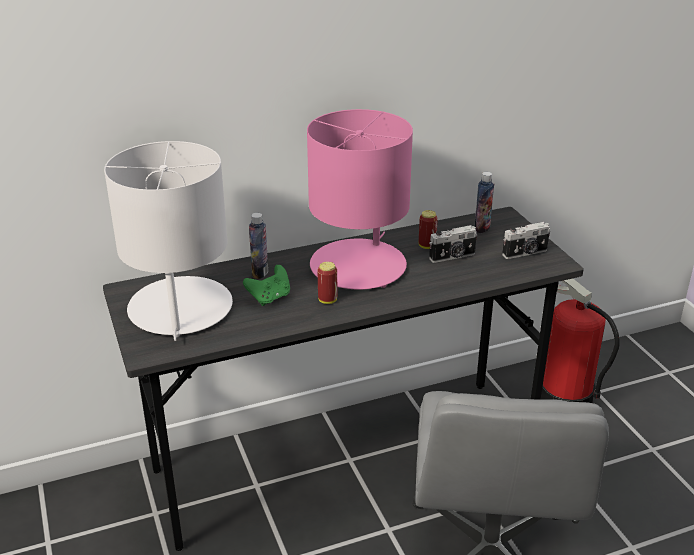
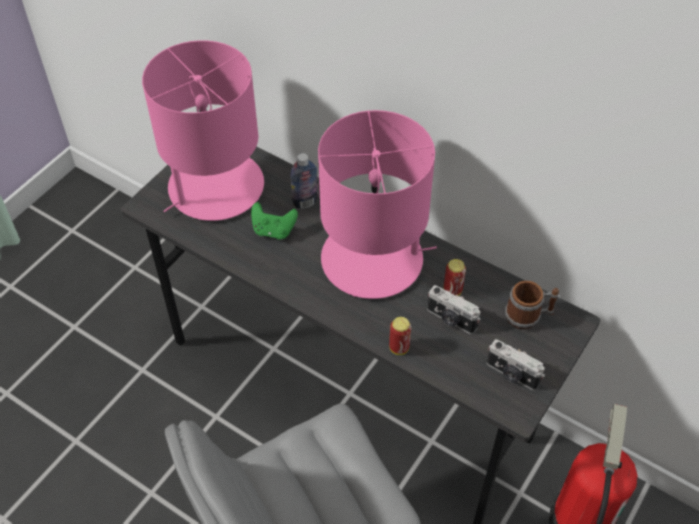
camera: 55 degrees right, 20 degrees up
(180, 309) = (215, 187): white table lamp -> pink table lamp
(327, 300) = (301, 269): can -> can (399, 348)
(482, 228) = (528, 316): bottle -> mug

